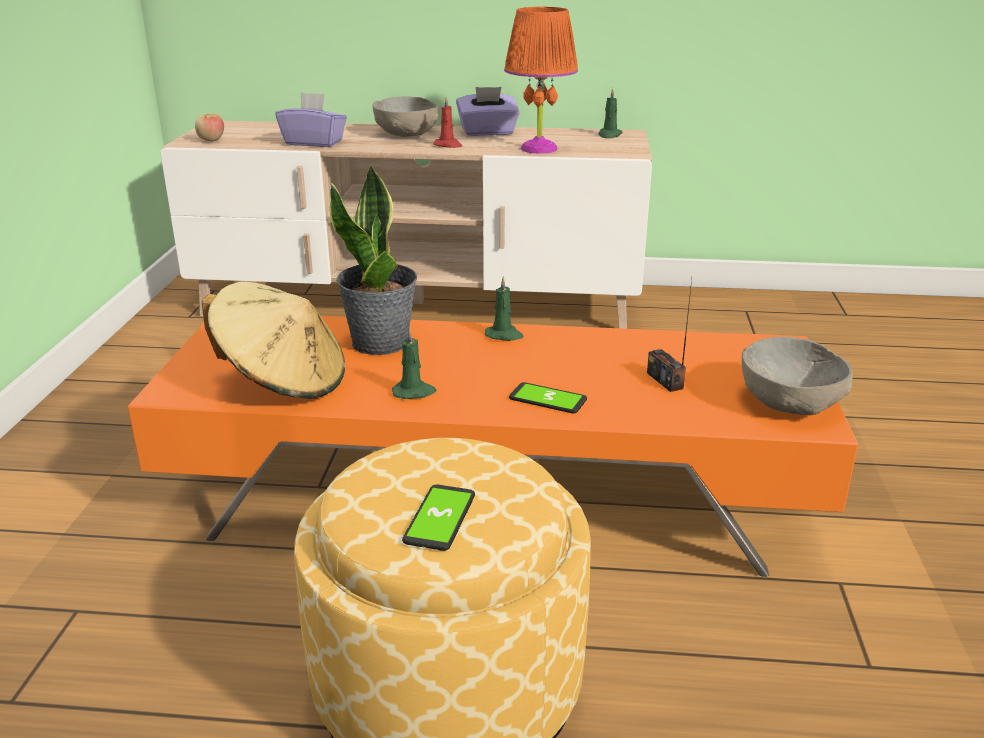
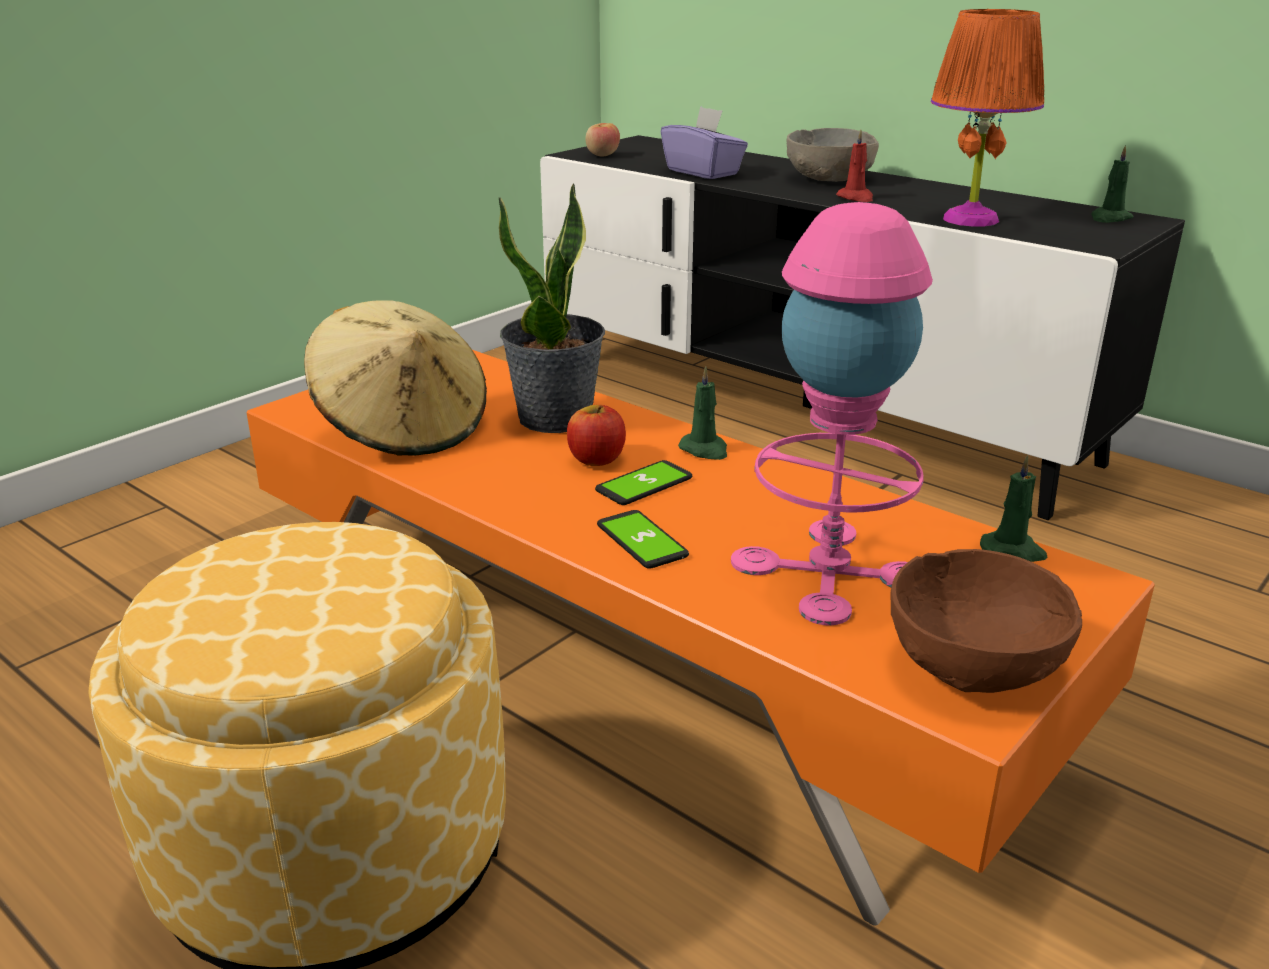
camera: 35 degrees right, 0 degrees up
(414, 392) = (509, 482): green candle -> green candle (1013, 550)
(417, 304) = (807, 407): beige tv stand -> black tv stand
(440, 518) = (240, 614): phone -> phone (644, 484)
(447, 360) = (596, 459): none -> apple
(487, 132) = (937, 190): purple tissue box -> none
(665, 380) = (828, 570): radio -> pink table lamp
(791, 403) = (975, 665): grey bowl -> brown bowl

